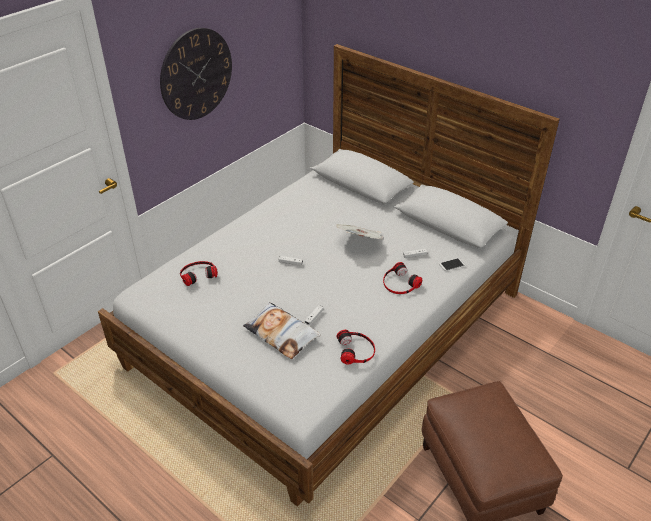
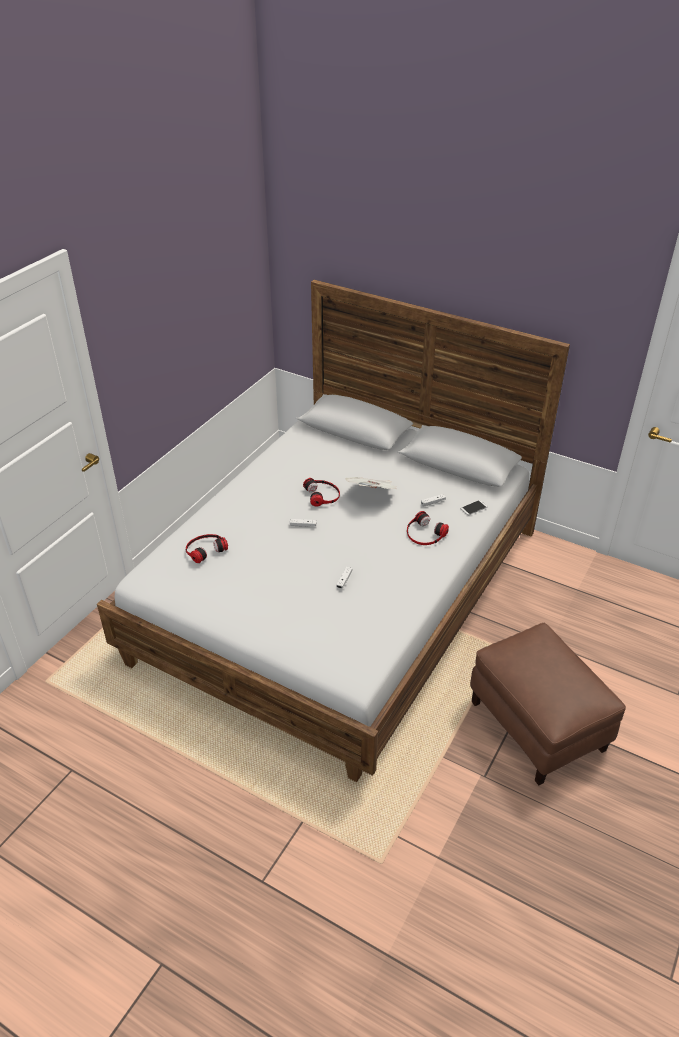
camera: 10 degrees left, 0 degrees up
(196, 74) = (170, 327): wall clock -> none
(281, 334) = (314, 602): pillow -> none
(356, 350) = (398, 609): headphones -> headphones (323, 495)

